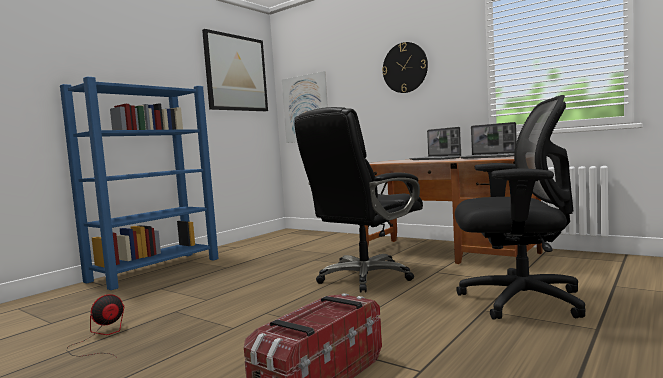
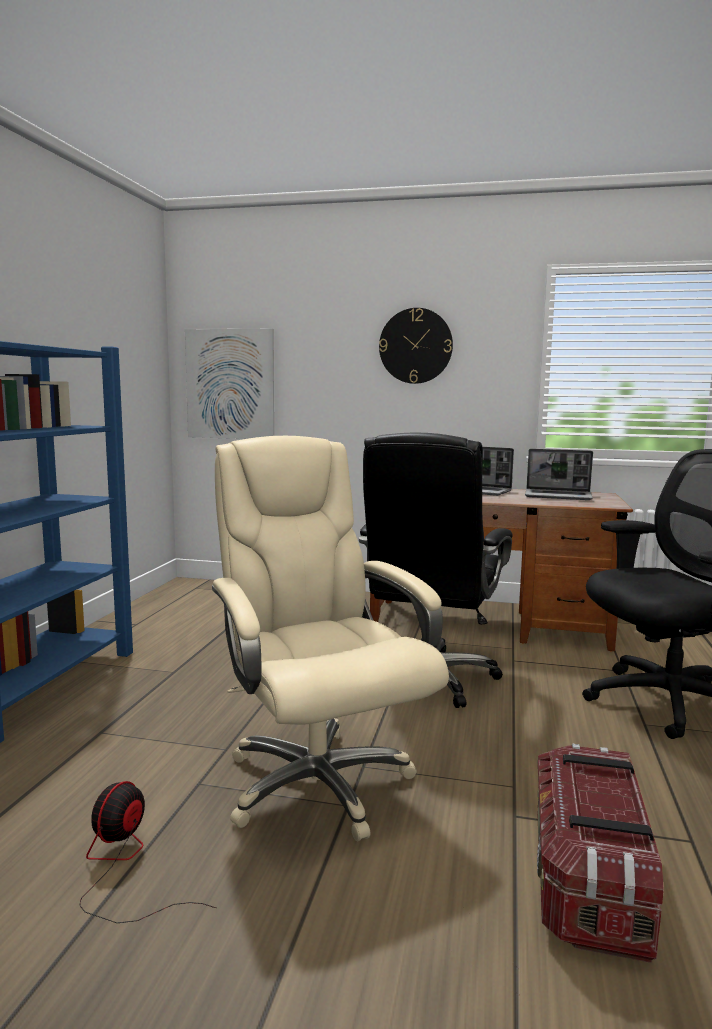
camera: 25 degrees left, 5 degrees up
(230, 318) = (319, 786): none -> beige office chair
(236, 73) = (121, 313): picture -> none

